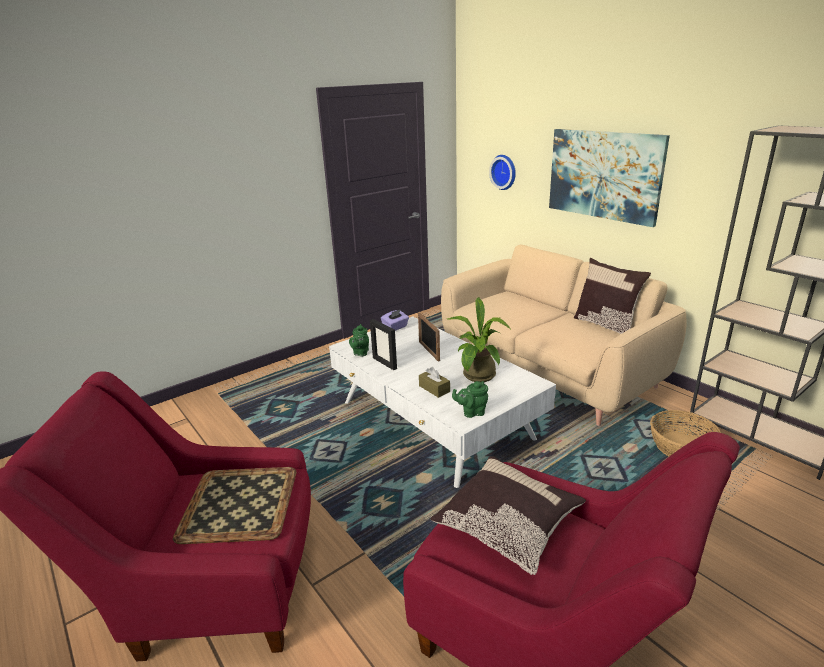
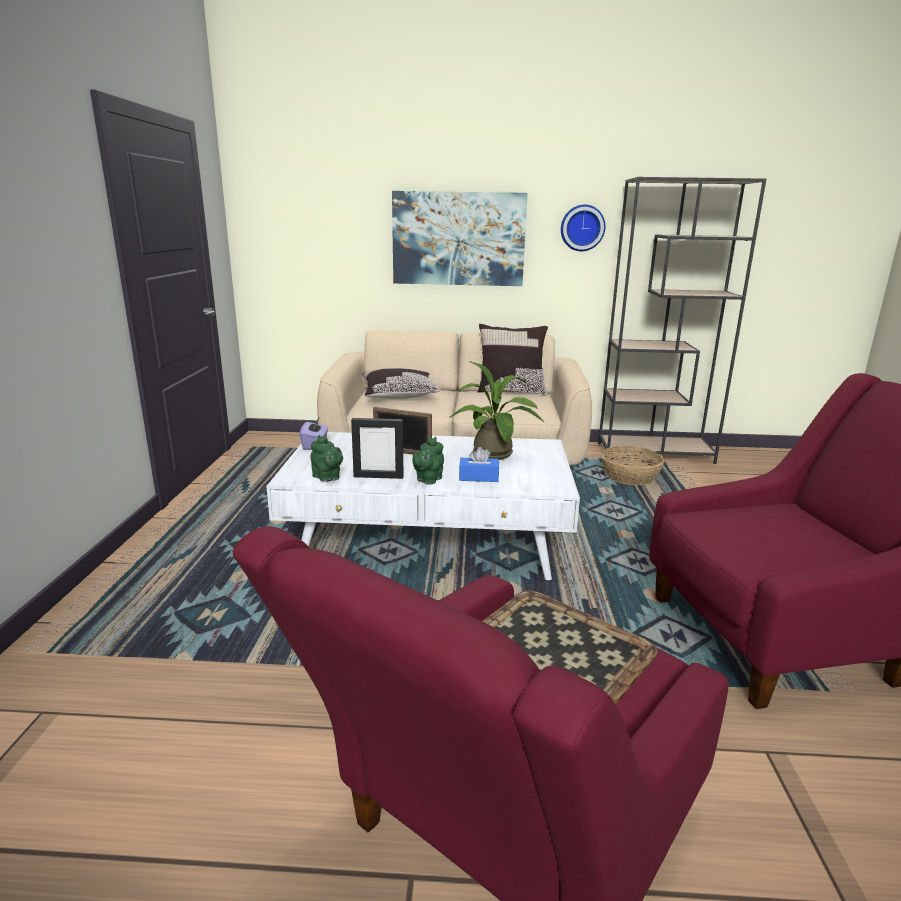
camera: 50 degrees left, 5 degrees down
(434, 389) = (478, 477): brown tissue box -> blue tissue box
(471, 412) = (550, 480): green teapot -> green teapot (428, 480)
(504, 172) = (317, 248): wall clock -> wall clock (582, 228)
(508, 525) = (753, 530): pillow -> pillow (399, 395)

